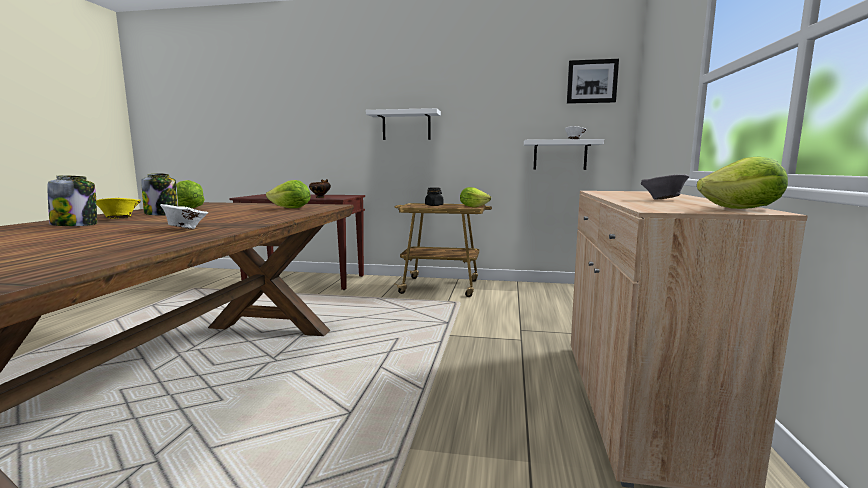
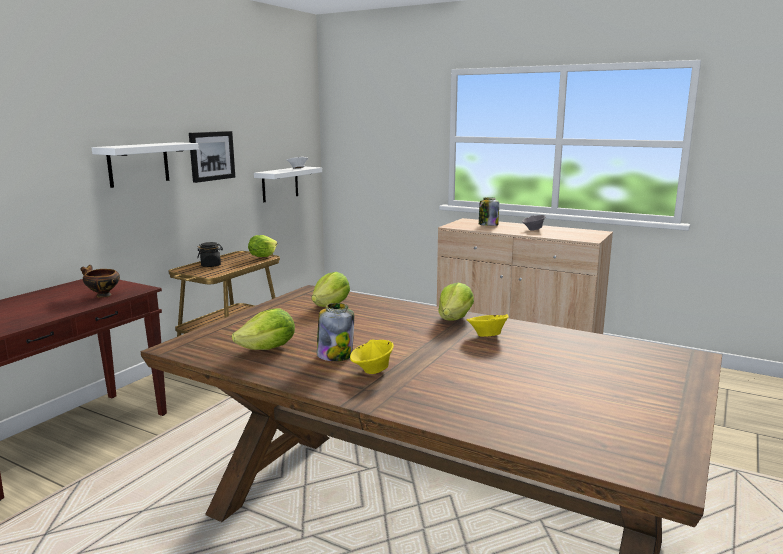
camera: 70 degrees left, 5 degrees up
(75, 225) = (426, 382): jar -> jar (488, 225)
(186, 229) = (486, 336): white bowl -> yellow bowl
(592, 81) = (294, 109): picture -> picture (211, 156)
(742, 209) = (590, 232): lettuce -> lettuce (455, 319)

